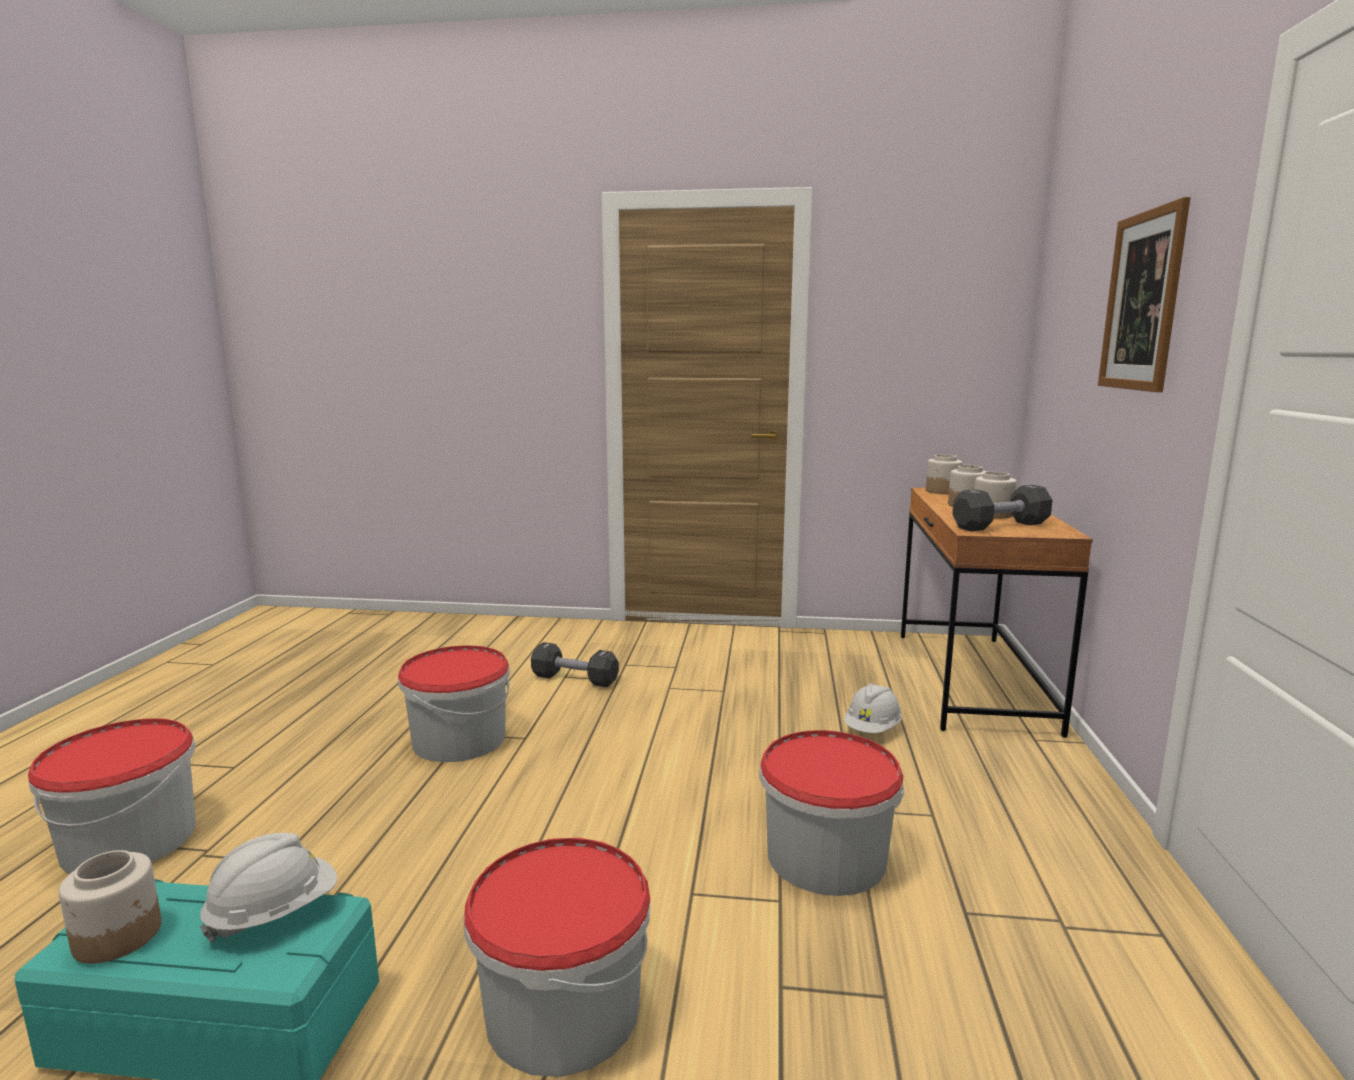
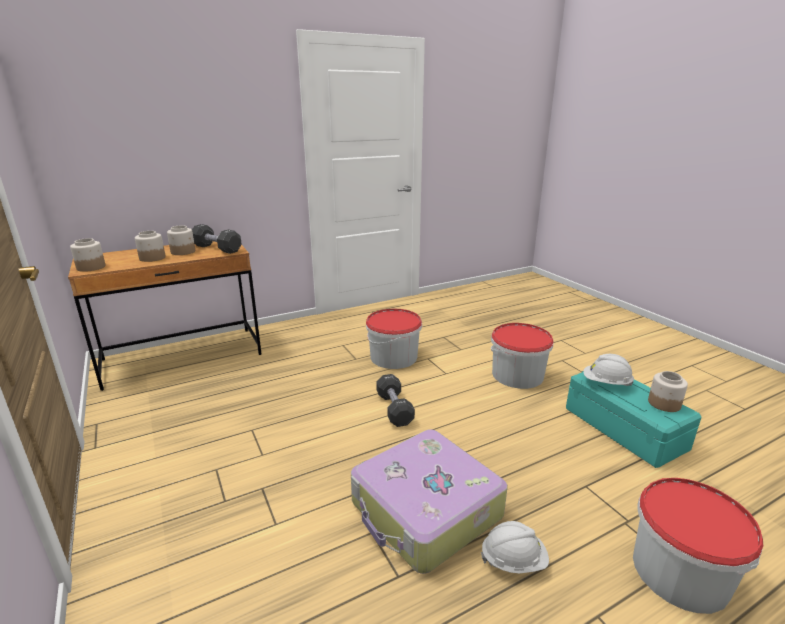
camera: 125 degrees left, 10 degrees up
(458, 739) = (425, 510): bucket -> suitcase
(575, 679) = (277, 514): black dumbbell -> black dumbbell (394, 409)
(872, 729) = (273, 370): white hard hat -> white hard hat (513, 560)
(1142, 301) = (223, 120): picture -> none

